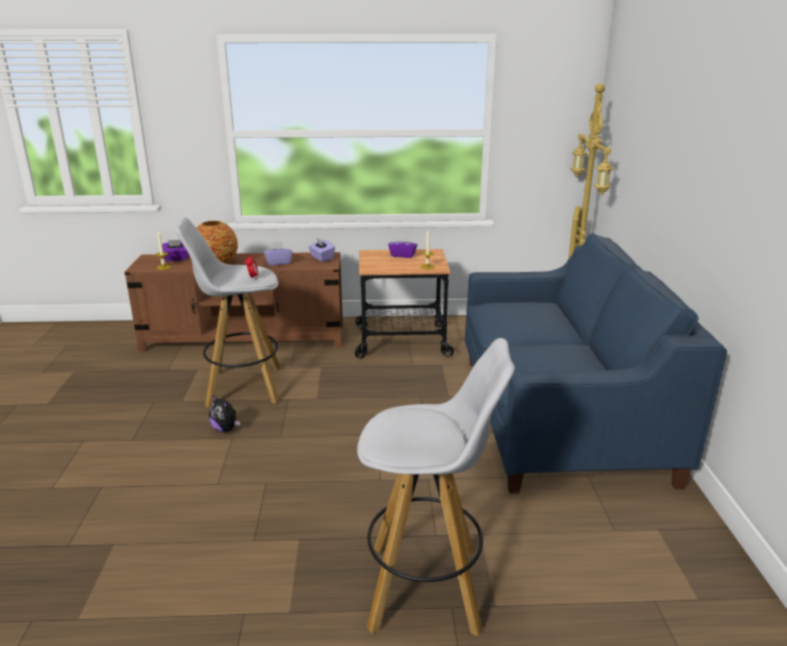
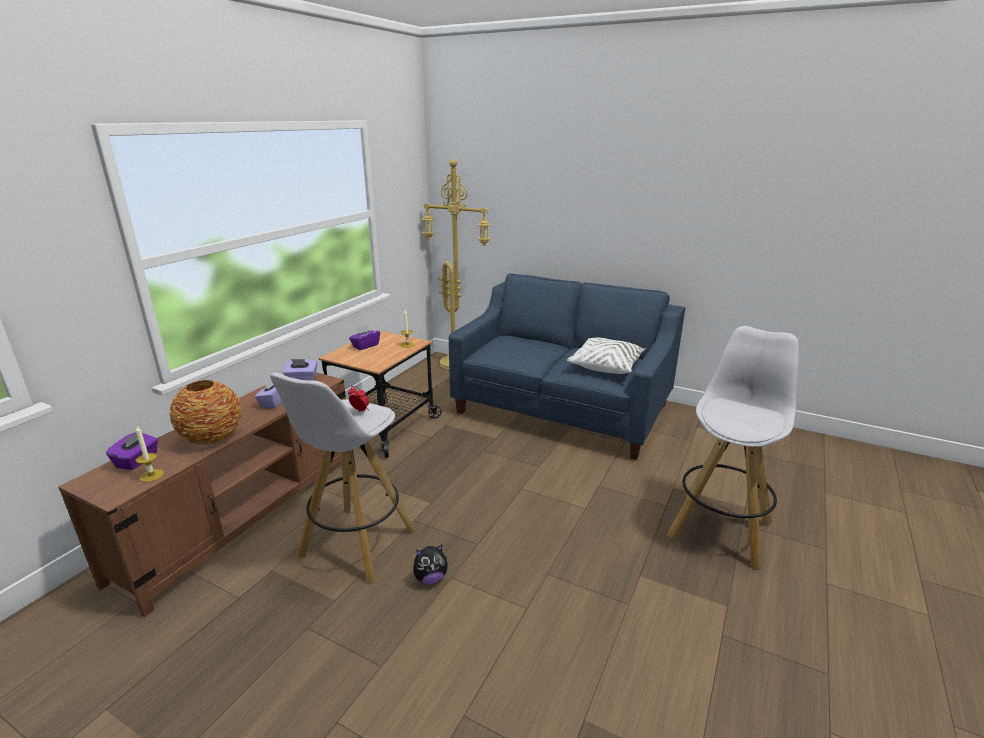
camera: 60 degrees left, 0 degrees up
(551, 368) = (606, 365): none -> white pillow

